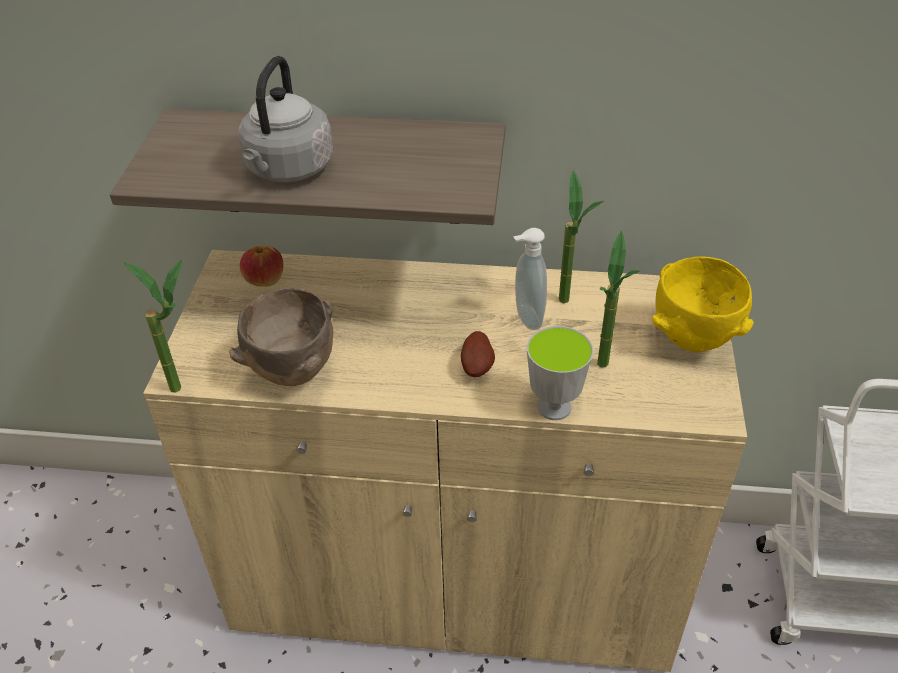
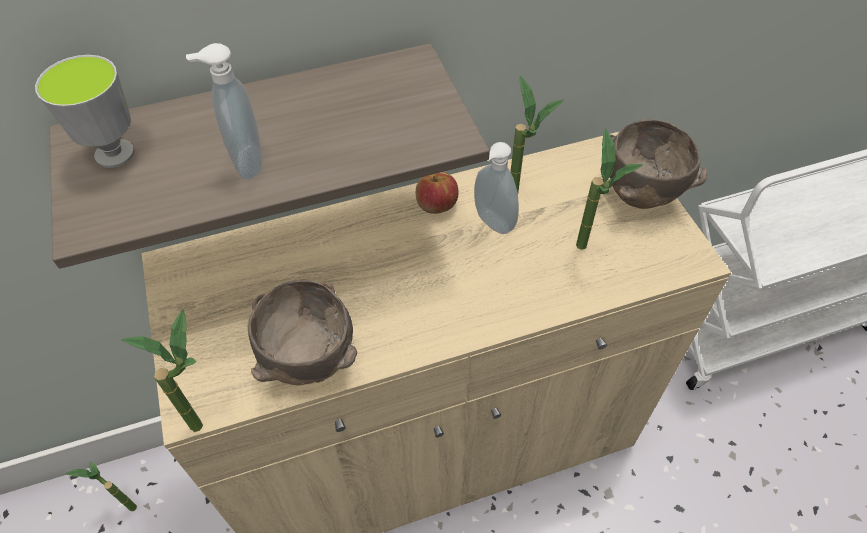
camera: 25 degrees left, 10 degrees up
(139, 519) = (125, 506): none -> potted plant
(264, 280) = (219, 268): apple -> apple (436, 204)
(288, 170) = (245, 163): grey kettle -> soap dispenser
(477, 366) = (478, 288): potato -> none
(554, 407) = (567, 304): cup -> cup (115, 154)
(691, 340) = (638, 196): yellow bowl -> brown bowl

